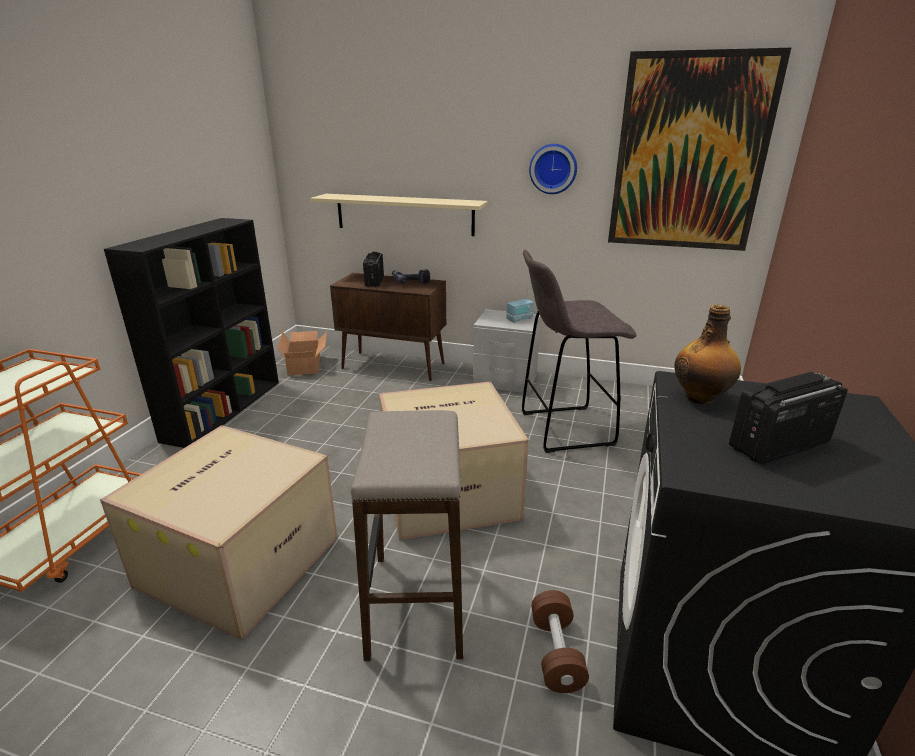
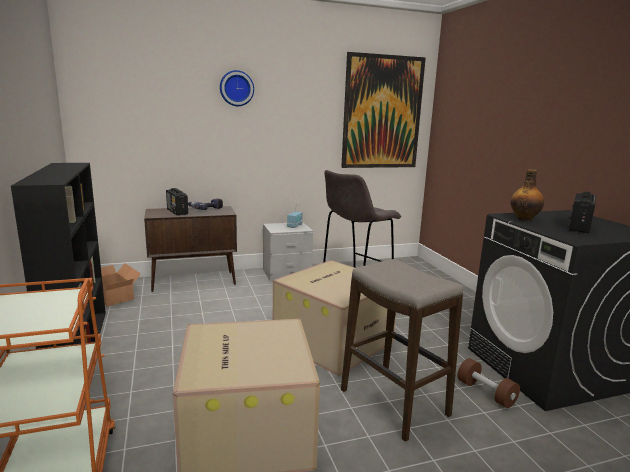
camera: 35 degrees left, 10 degrees down
(404, 214) = (193, 157): beige shelf -> none
(553, 169) = (305, 121): wall clock -> wall clock (236, 88)

